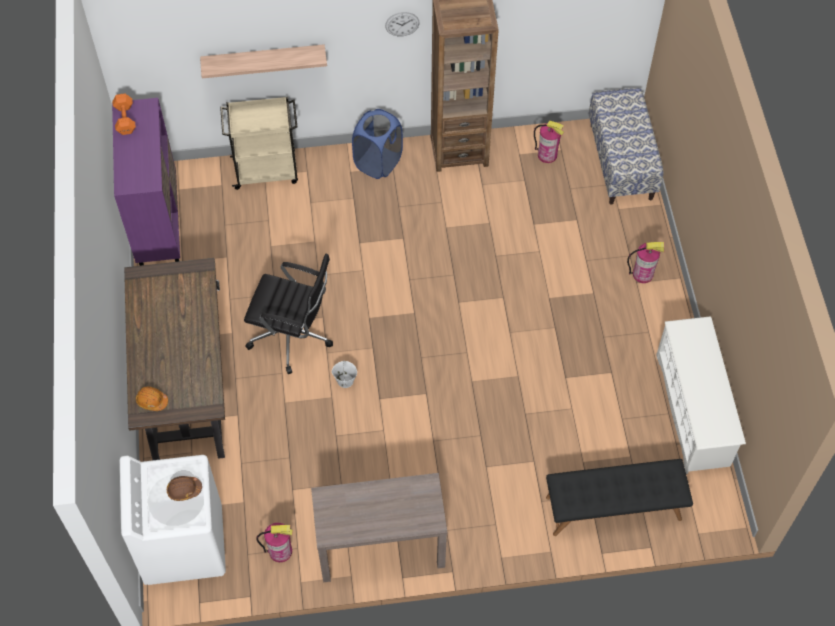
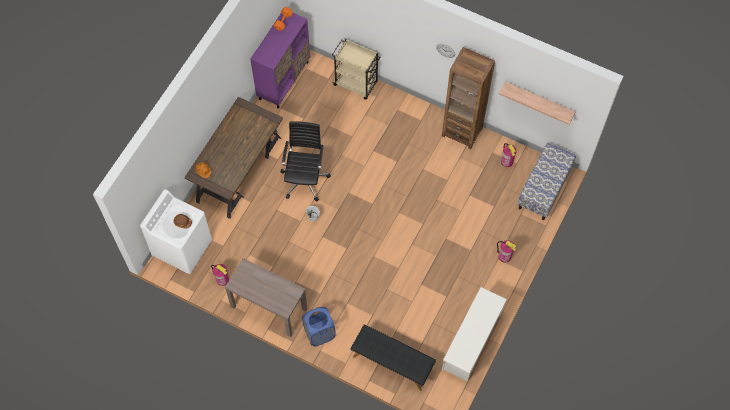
camera: 35 degrees right, 5 degrees up
(263, 59) = (369, 28): shelf -> shelf (539, 100)
(293, 336) = (305, 179): black office chair -> black office chair turned 135 degrees counterclockwise
(378, 162) = (415, 113): blue laundry basket -> blue laundry basket (319, 333)

